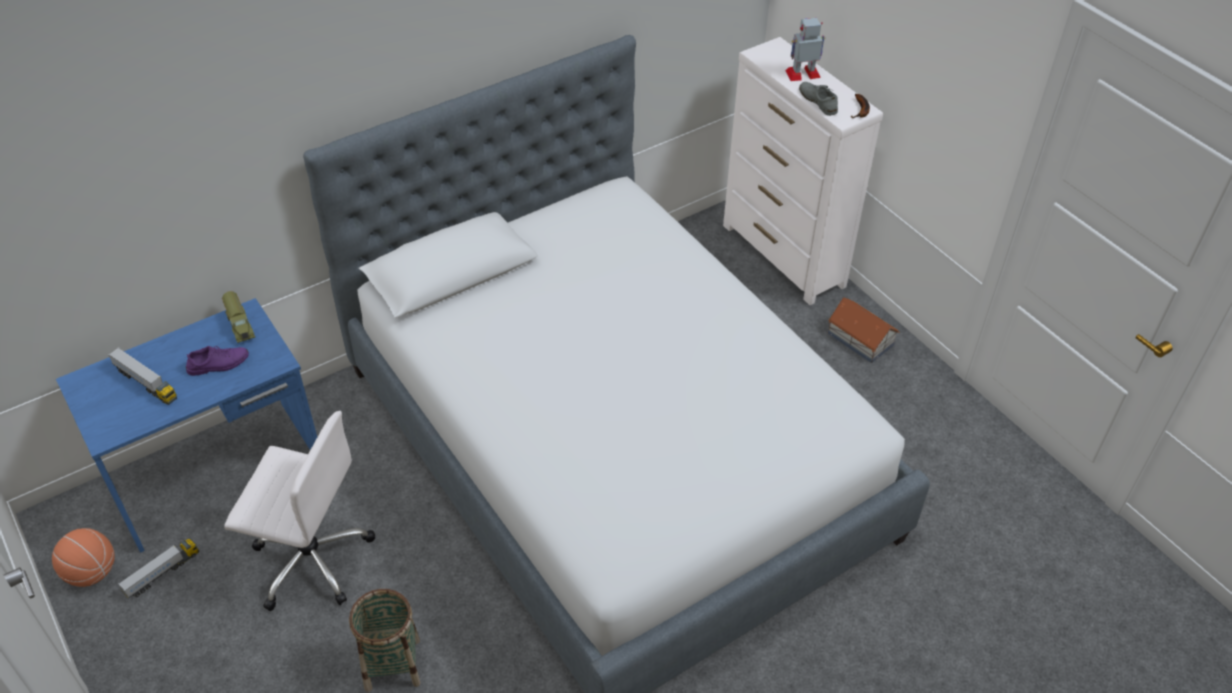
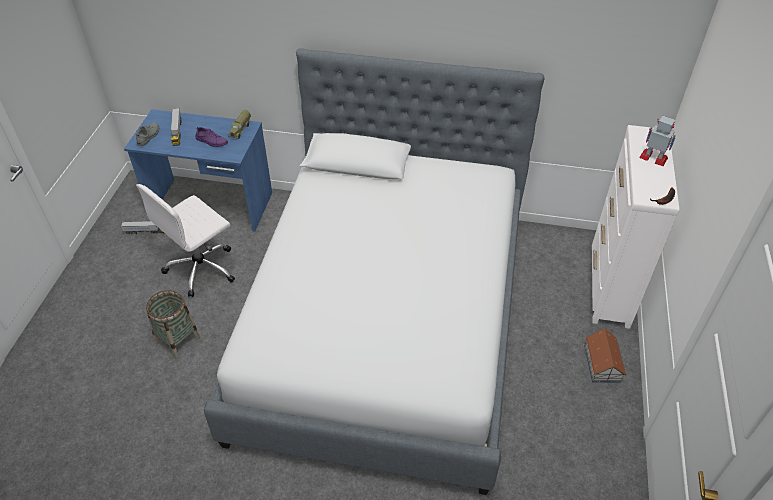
camera: 45 degrees right, 0 degrees up
(91, 572) = (126, 212): basketball -> none
(310, 558) = (202, 268): white office chair -> white office chair turned 75 degrees clockwise
(818, 101) = (641, 179): grey shoe -> grey shoe (148, 136)

